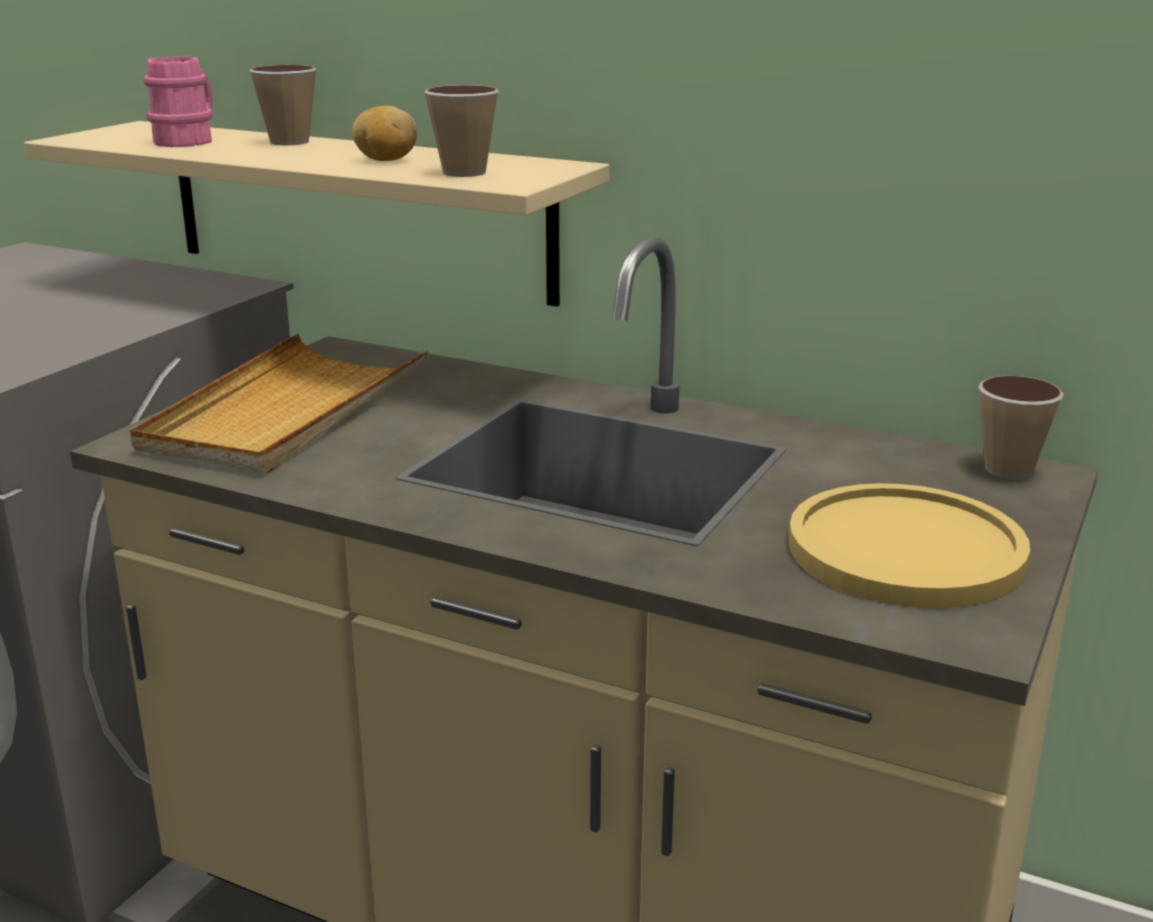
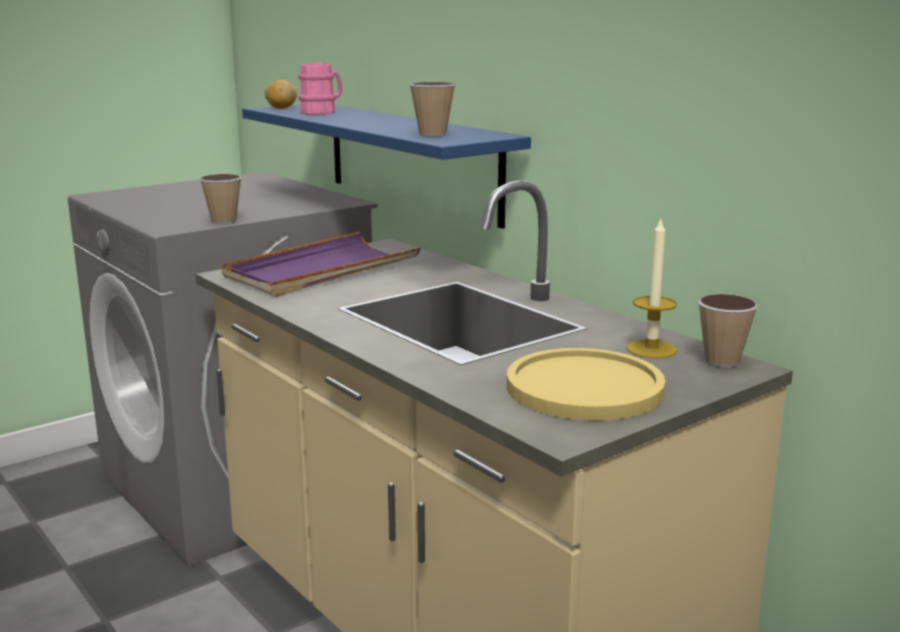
camera: 25 degrees right, 5 degrees down
(286, 412) = (321, 271): beige tray -> purple tray
(289, 142) = (373, 116): cup -> cup (223, 221)
(357, 209) = (411, 160): beige shelf -> blue shelf
(385, 160) = (403, 127): potato -> potato (281, 108)
(906, 467) = (651, 349): none -> candle

